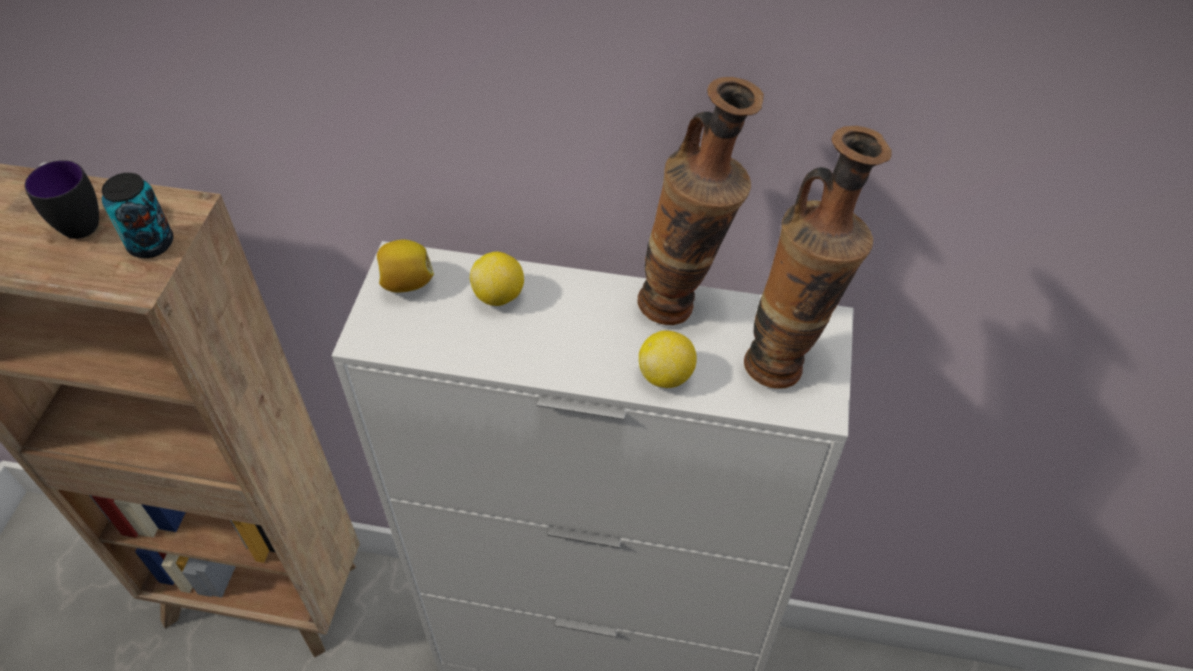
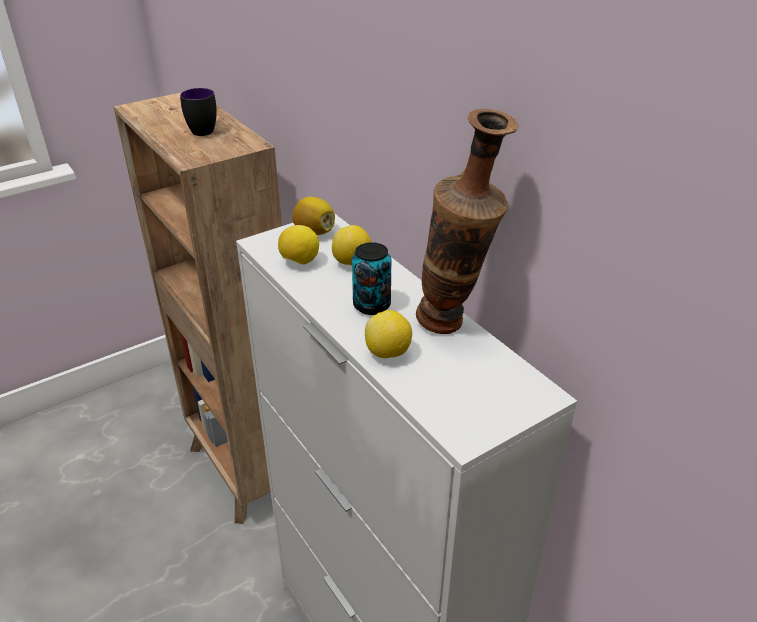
camera: 45 degrees right, 15 degrees down
(151, 244) = (217, 150): can -> can (371, 305)
(444, 333) = (299, 262): none -> lemon
(788, 360) = (481, 397): vase -> none

